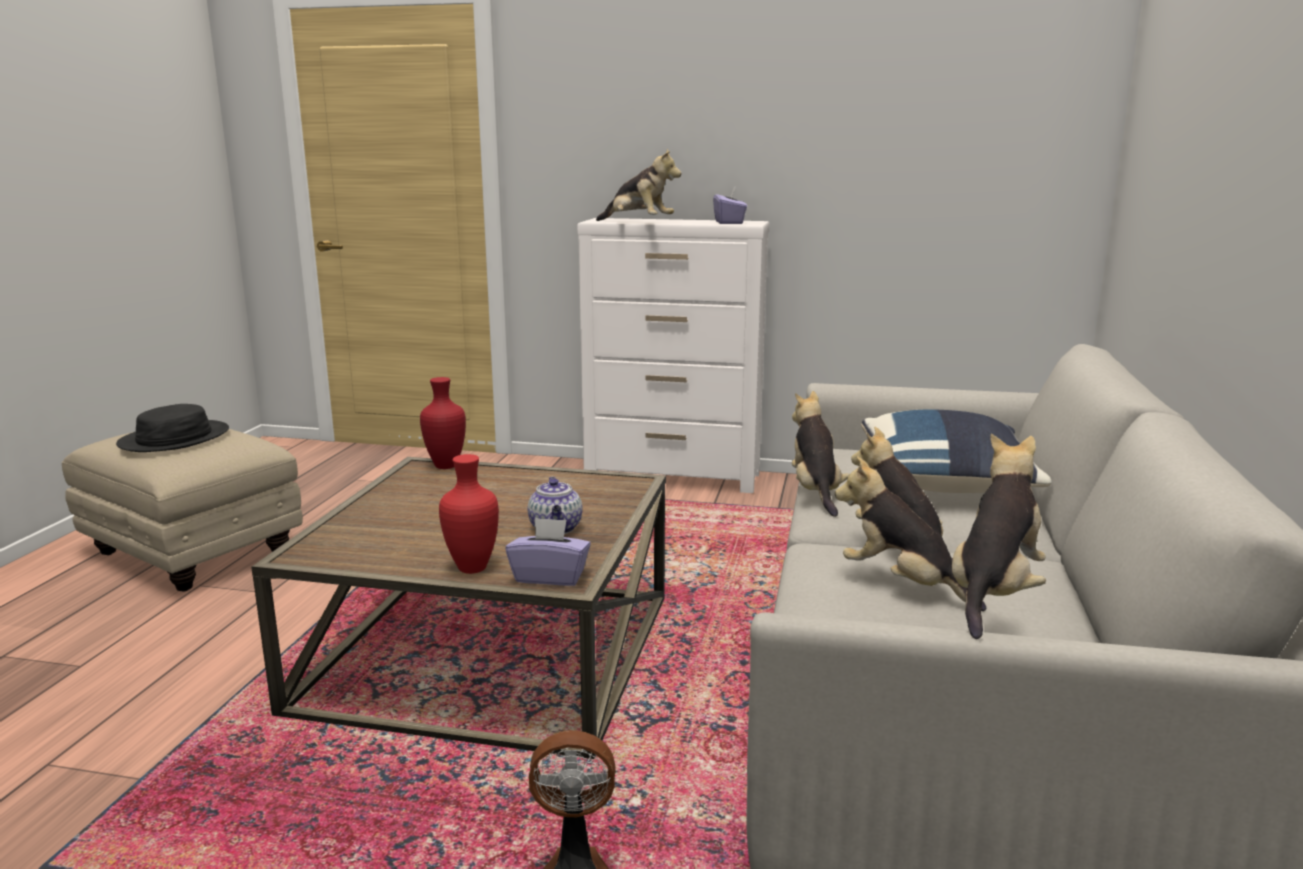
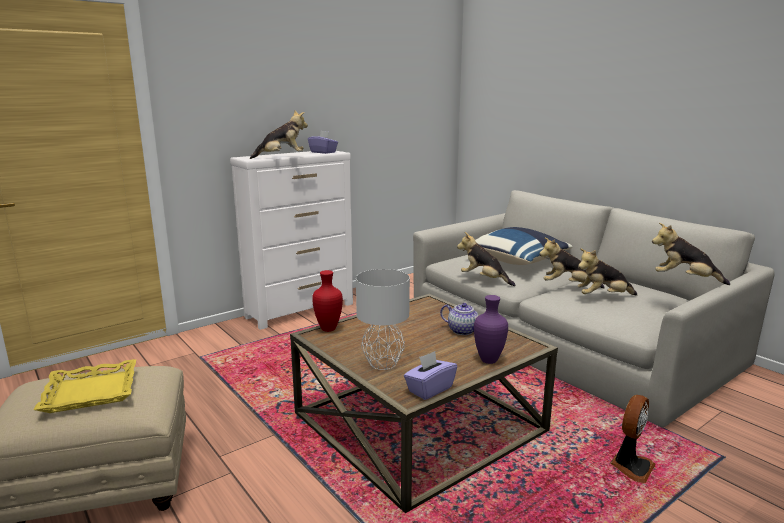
camera: 50 degrees left, 0 degrees up
(175, 438) = (91, 391): black hat -> yellow tray
(382, 517) = (382, 363): none -> grey table lamp
(474, 568) = (489, 360): red vase -> purple vase
(550, 576) = (522, 347): purple tissue box -> purple tissue box (429, 389)
(993, 593) = (684, 280): plush toy -> plush toy turned 45 degrees counterclockwise

